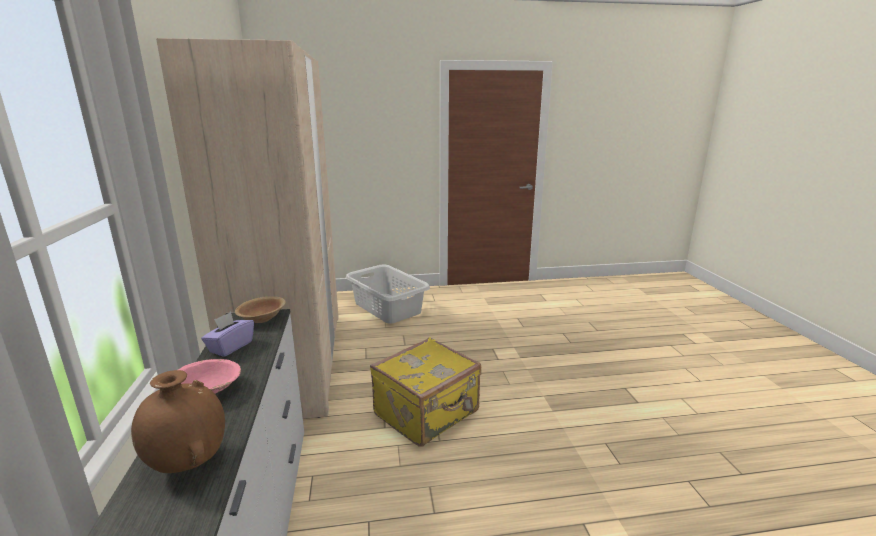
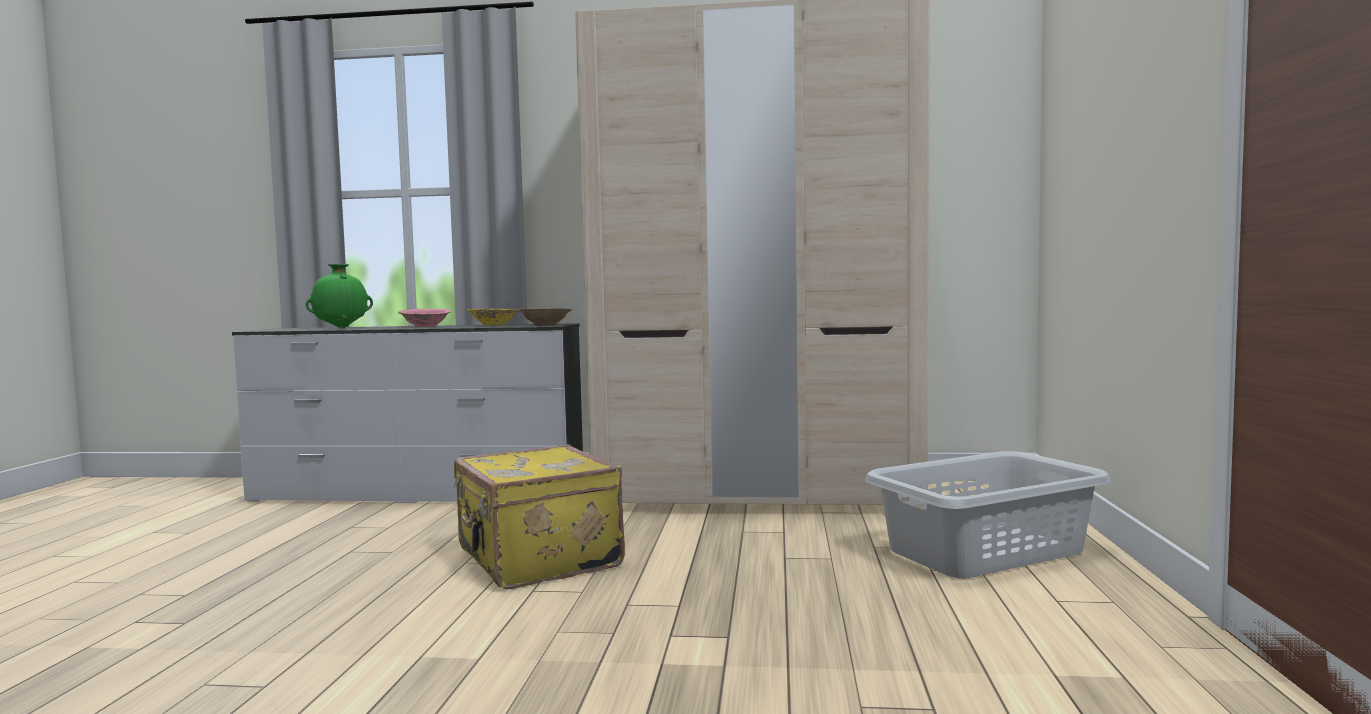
camera: 105 degrees right, 15 degrees down
(188, 462) = (341, 328): brown vase -> green vase
(230, 347) = (494, 325): purple tissue box -> yellow bowl

